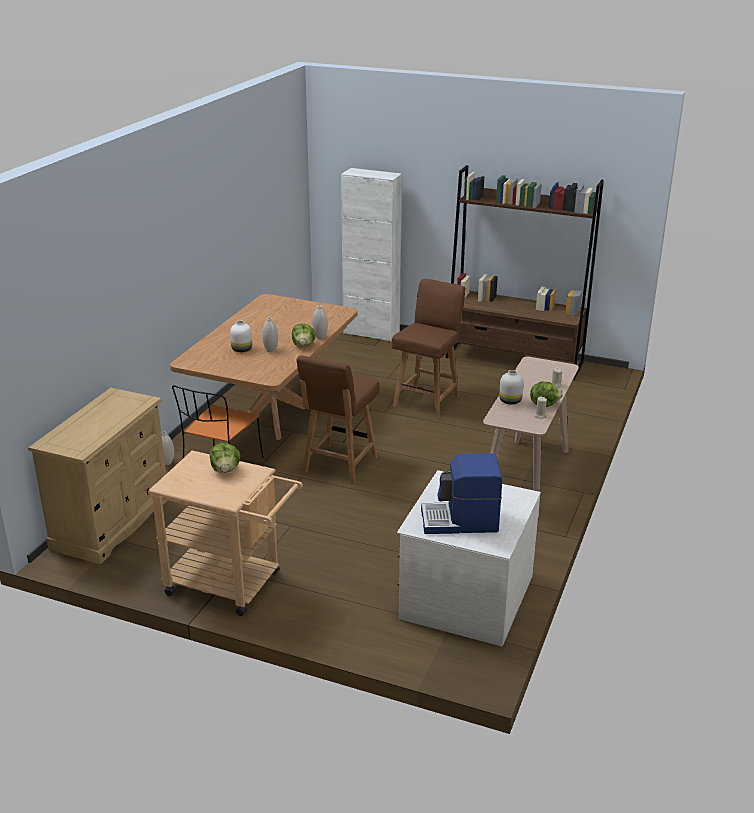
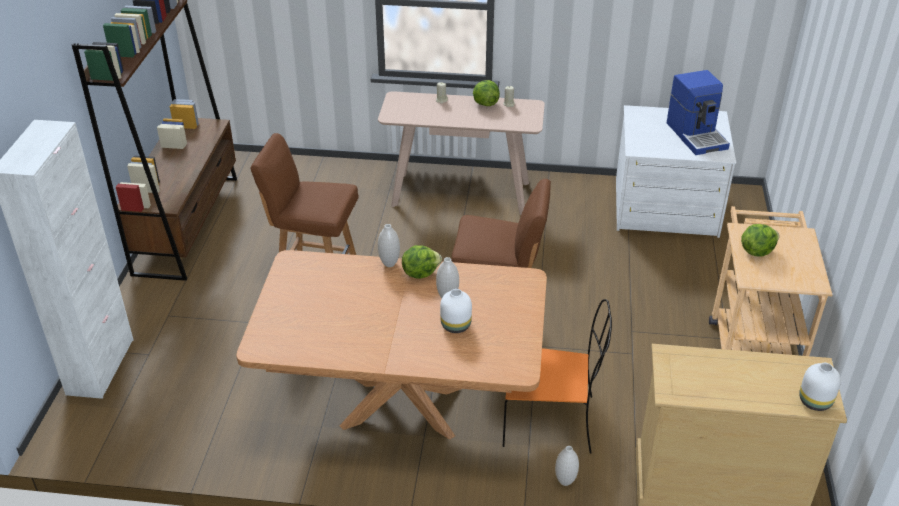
camera: 105 degrees left, 10 degrees up
(510, 400) = (487, 121): white vase -> white vase (814, 402)

